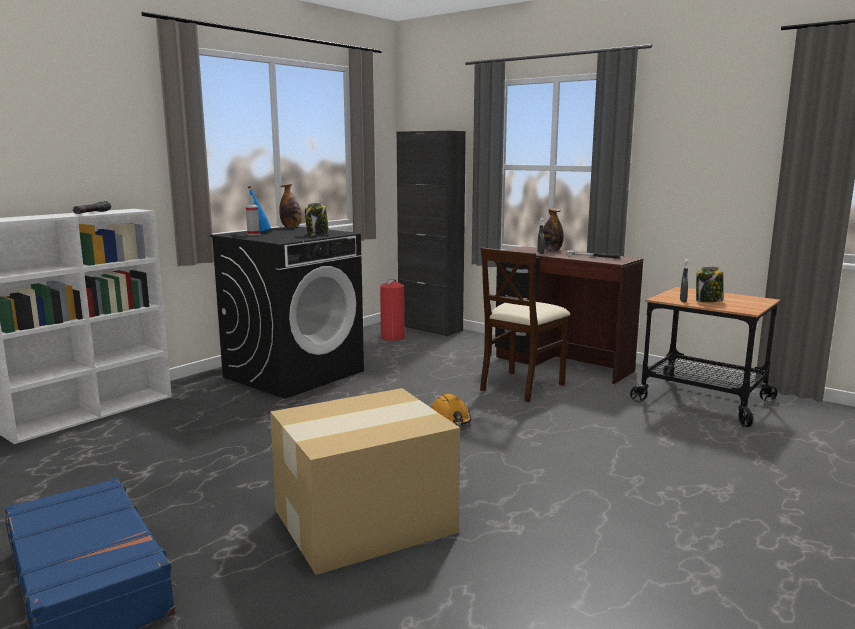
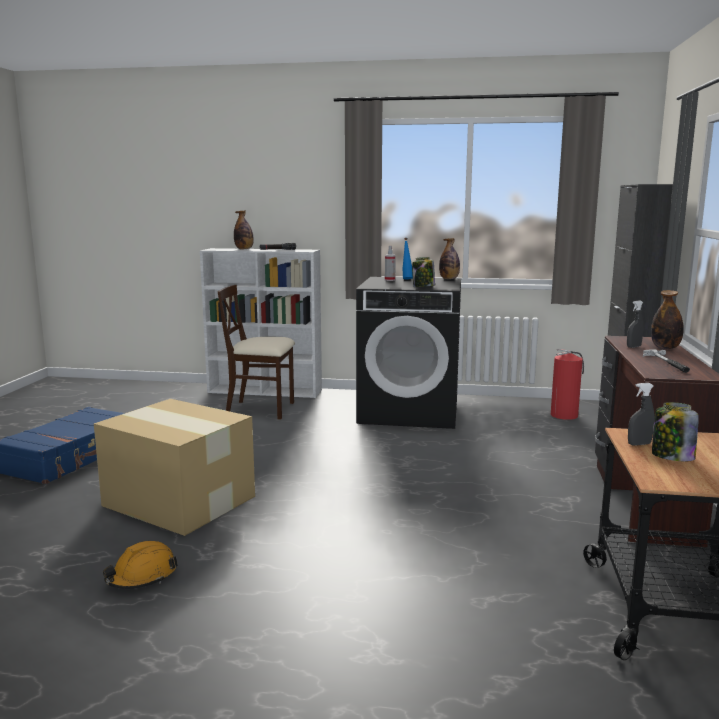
camera: 60 degrees right, 0 degrees up
(38, 216) = (244, 249): none -> bottle
(450, 420) = (391, 485): orange hard hat -> orange hard hat (142, 577)
(521, 386) = (530, 495): beige chair -> beige chair (261, 409)

